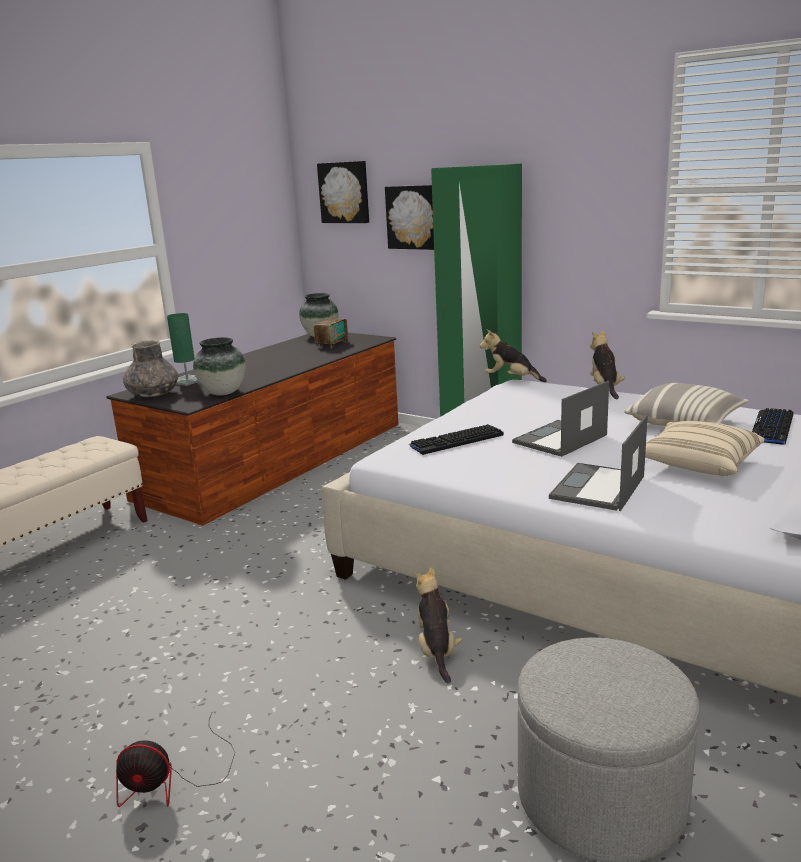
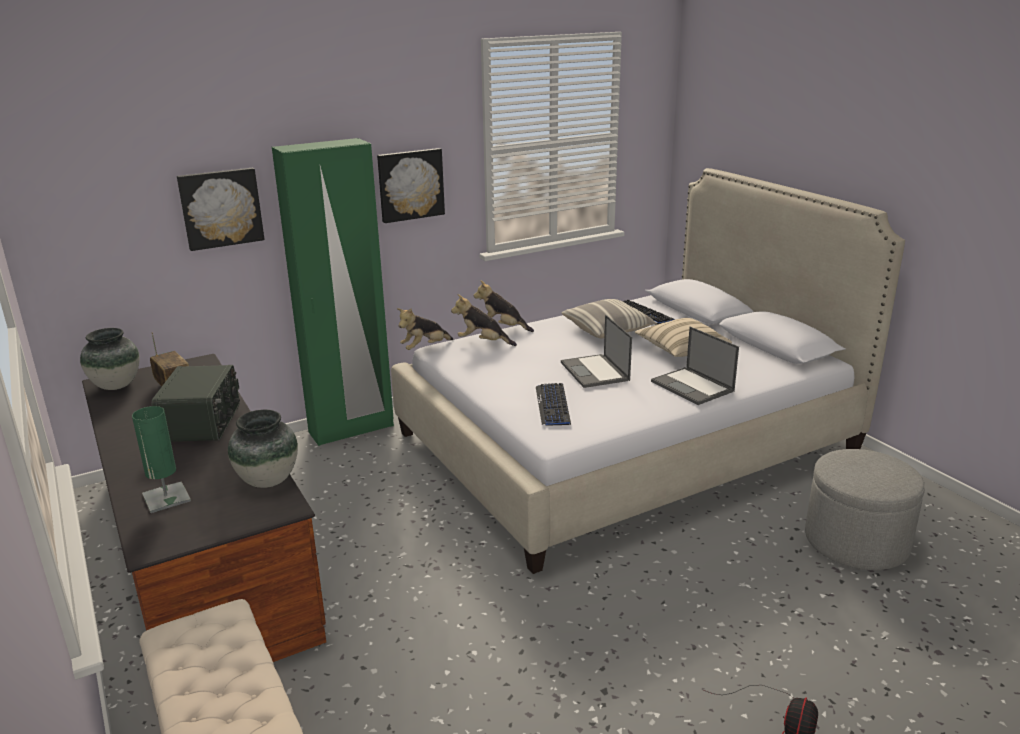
camera: 65 degrees left, 5 degrees up
(153, 395) = (193, 529): grey vase -> none
(289, 362) = (203, 423): none -> radio
(345, 192) = (101, 190): picture -> picture (410, 184)
(436, 650) = (682, 554): plush toy -> plush toy (483, 342)

